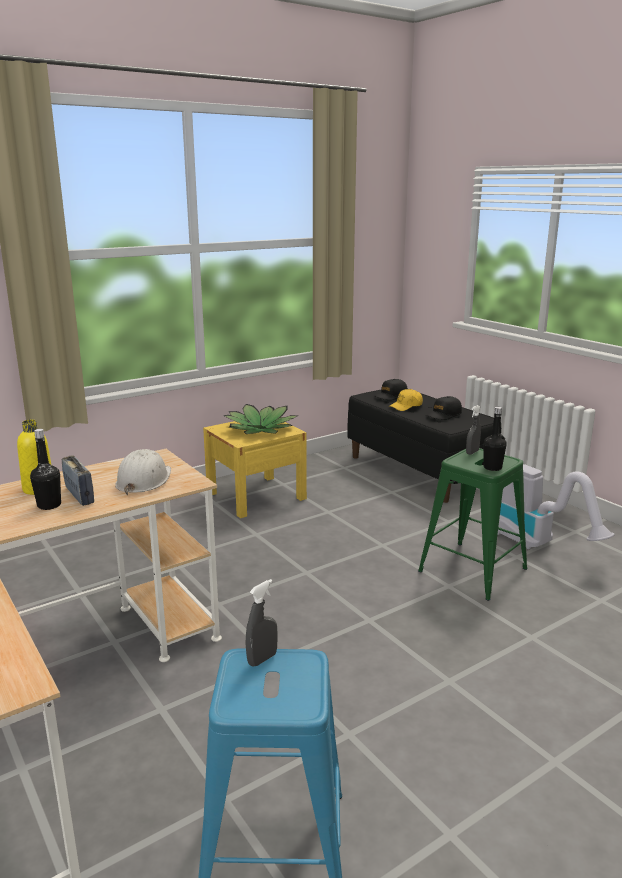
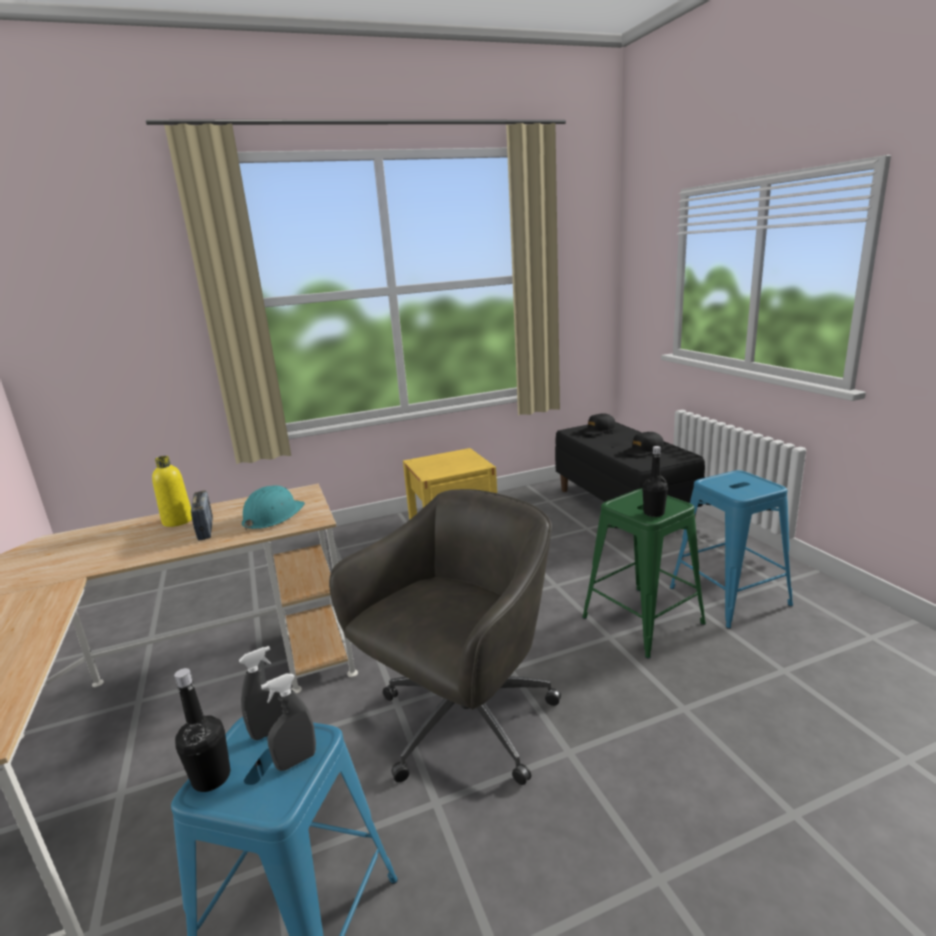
camera: 15 degrees right, 0 degrees up
(49, 505) = (172, 538): black bottle -> black bottle (211, 778)
(143, 480) = (272, 516): white hard hat -> turquoise hard hat
(260, 428) = (454, 462): potted plant -> none
(345, 669) = (462, 723): none -> grey office chair
(406, 406) = (608, 441): yellow cap -> none
(472, 452) = (640, 494): grey spray bottle -> grey spray bottle (296, 761)
(539, 545) = (729, 596): vacuum cleaner -> blue stool

